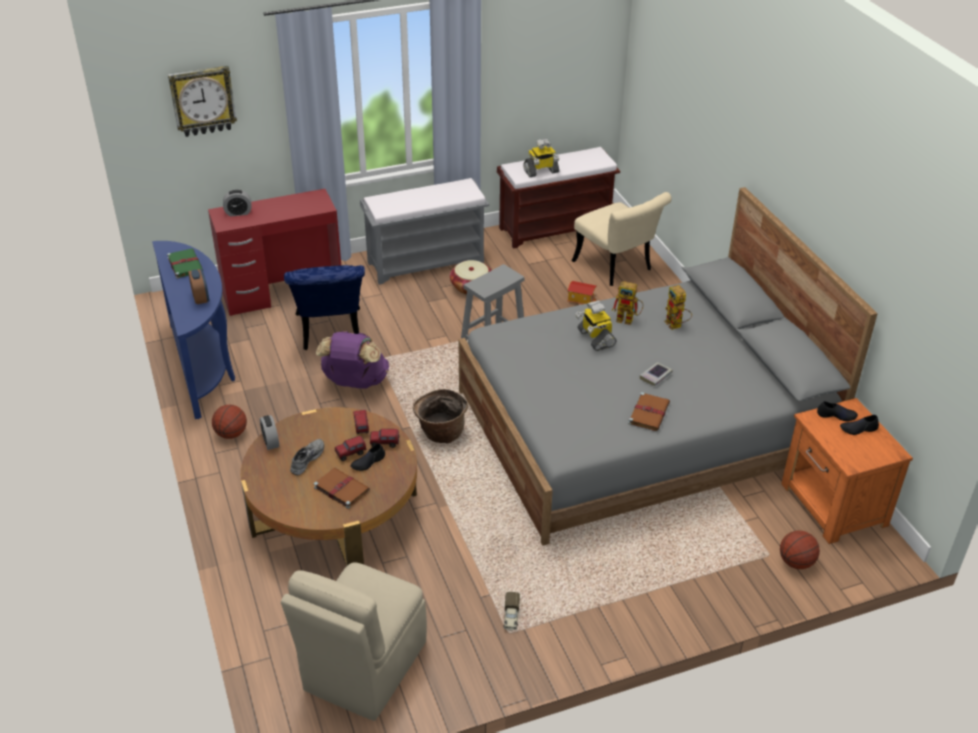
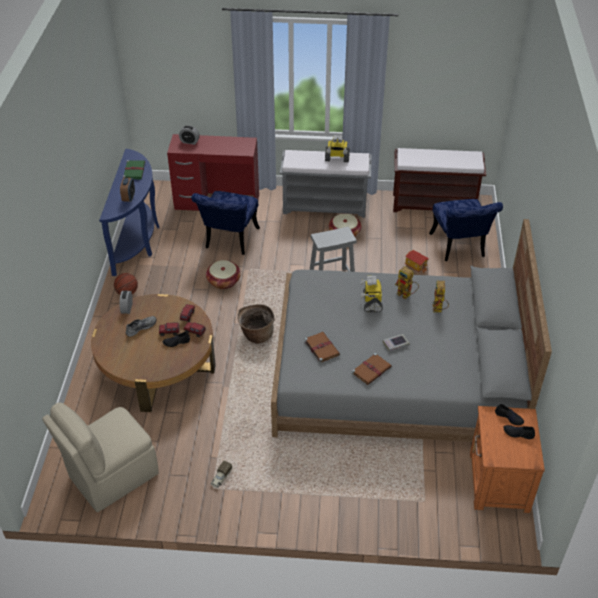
camera: 25 degrees right, 5 degrees up
(203, 100) = (179, 59): wall clock -> none
(340, 489) = (148, 354): brown book -> brown book (321, 347)
(355, 383) = (223, 281): purple backpack -> basket
(541, 171) = (422, 161): toy robot -> toy robot (336, 158)
(617, 268) = (459, 248): beige chair -> blue chair
(796, 562) = (440, 514): basketball -> none

